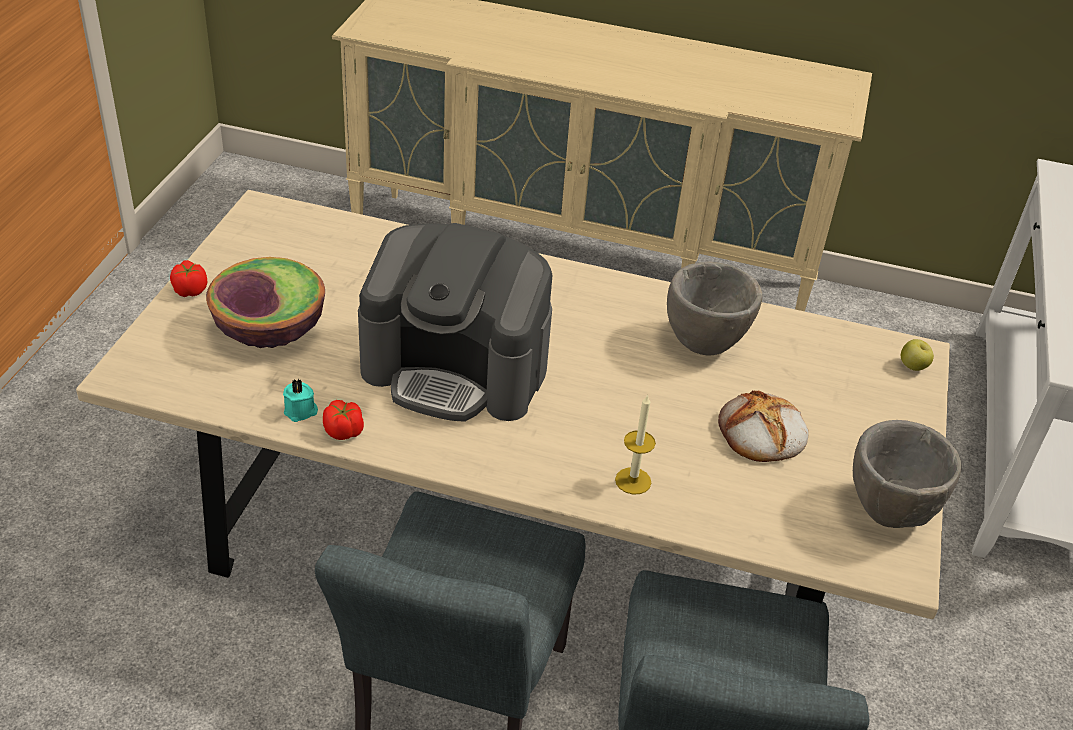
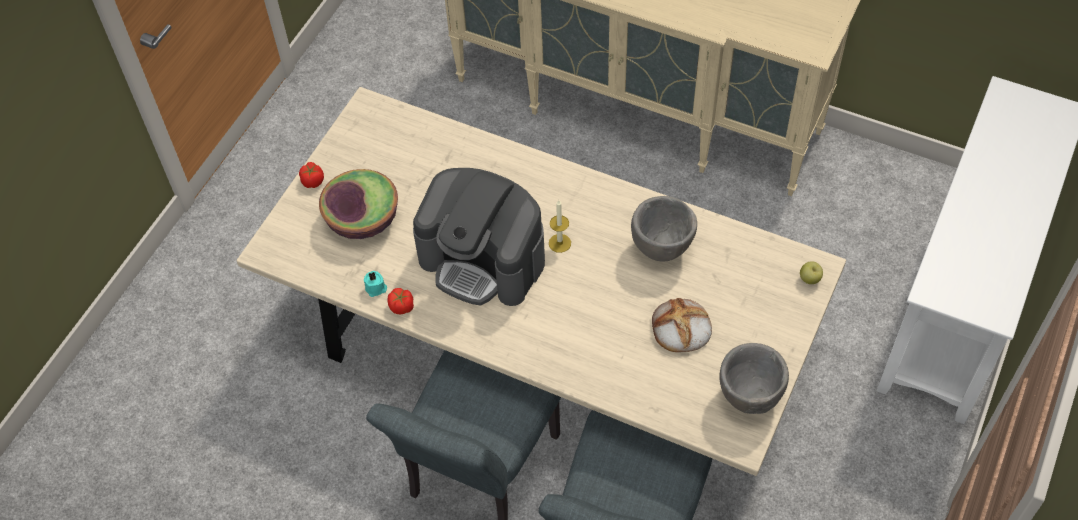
camera: 15 degrees right, 15 degrees up
(633, 481) = (583, 359): candle -> candle (559, 243)

